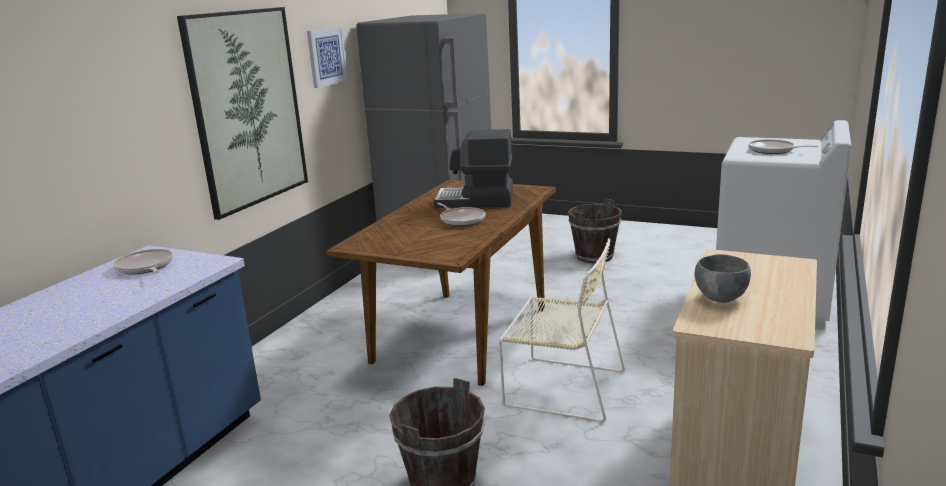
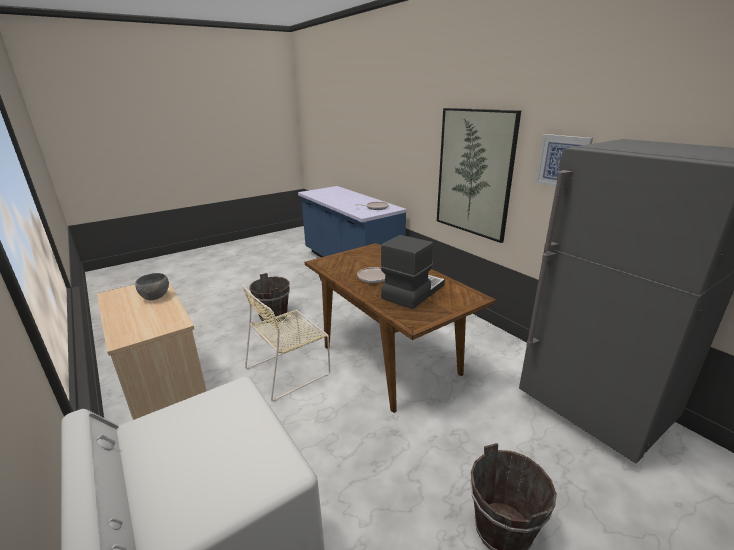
camera: 120 degrees right, 5 degrees up
(773, 150) = (202, 435): frying pan -> none

